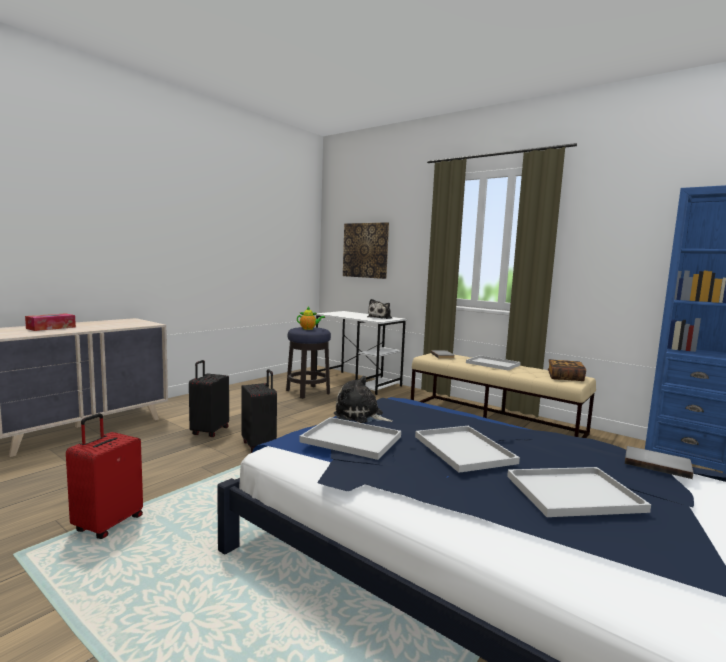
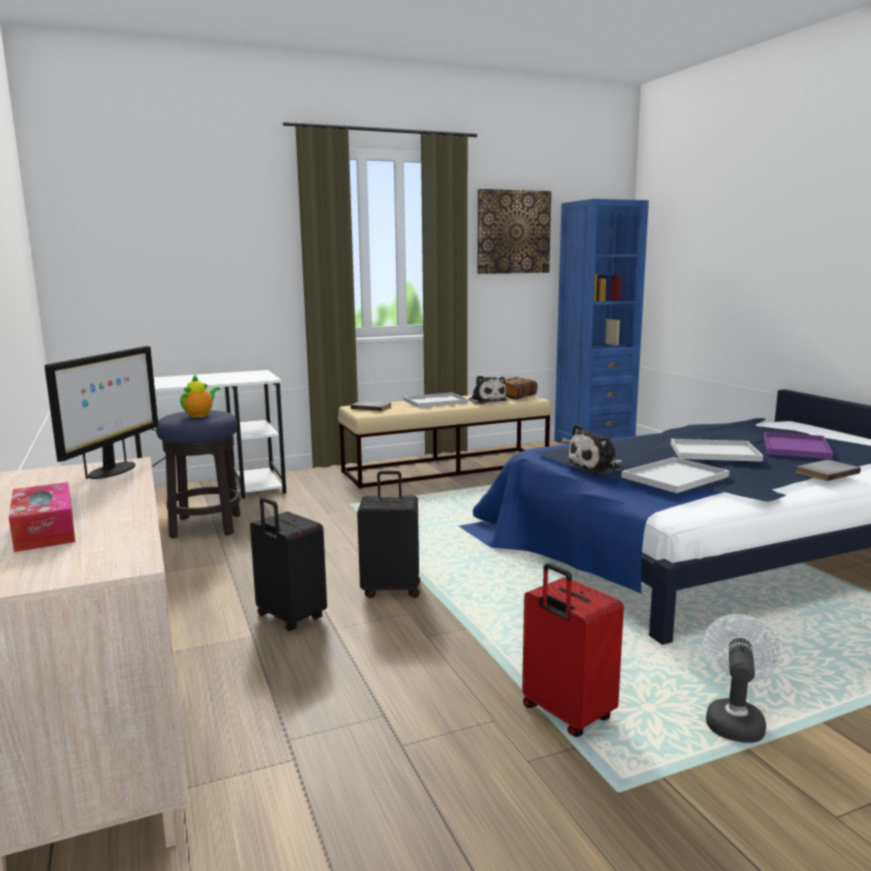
camera: 60 degrees left, 5 degrees up
(98, 598) = (734, 720): none -> white fan
(138, 324) = (112, 471): none -> monitor
(365, 250) = (160, 264): picture -> picture (513, 232)
(381, 318) = (243, 375): plush toy -> plush toy (486, 401)
(575, 492) = (794, 447): white tray -> purple tray
(657, 463) = (747, 423): grey book -> grey book (825, 472)

